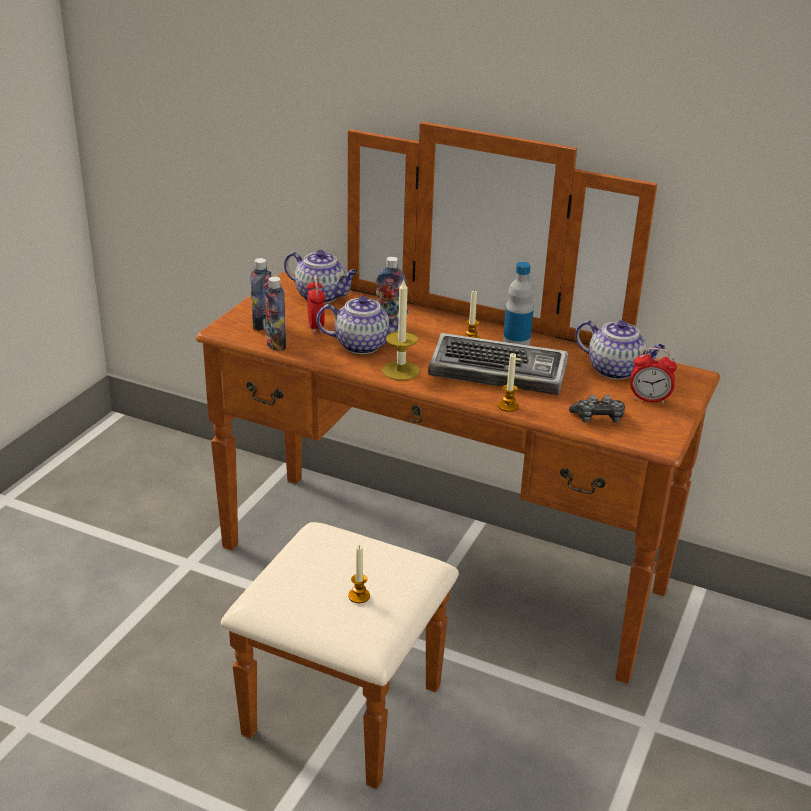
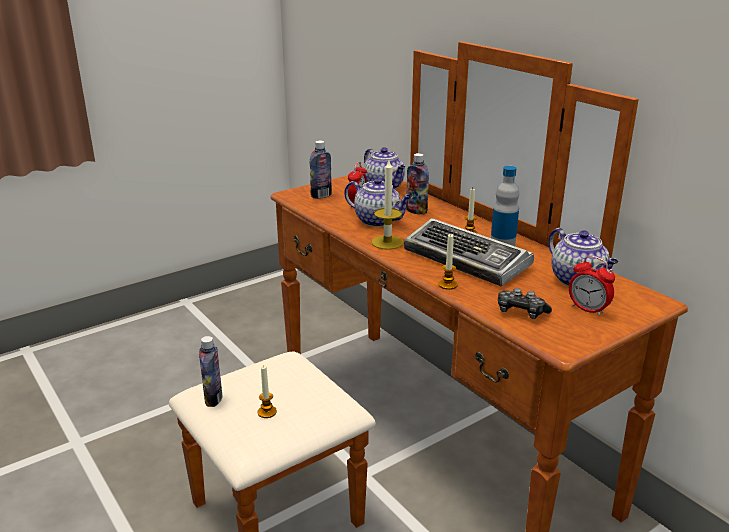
camera: 30 degrees right, 5 degrees down
(276, 345) = (315, 209): bottle -> bottle (213, 399)

